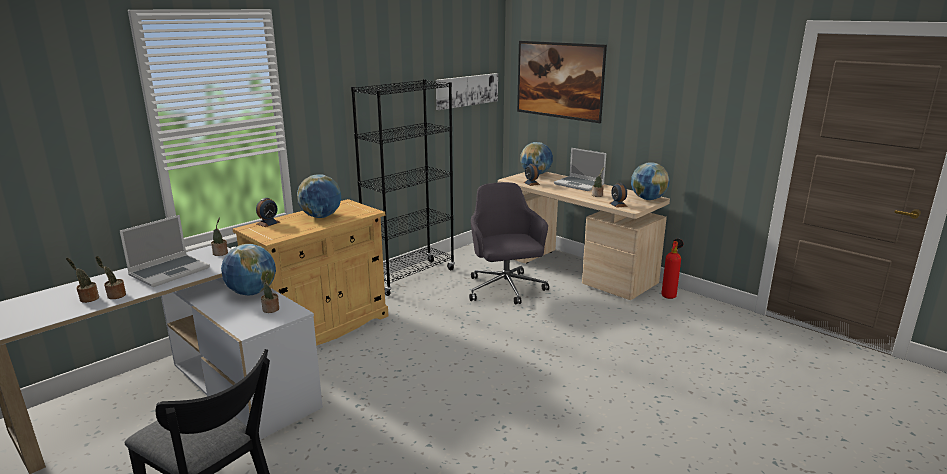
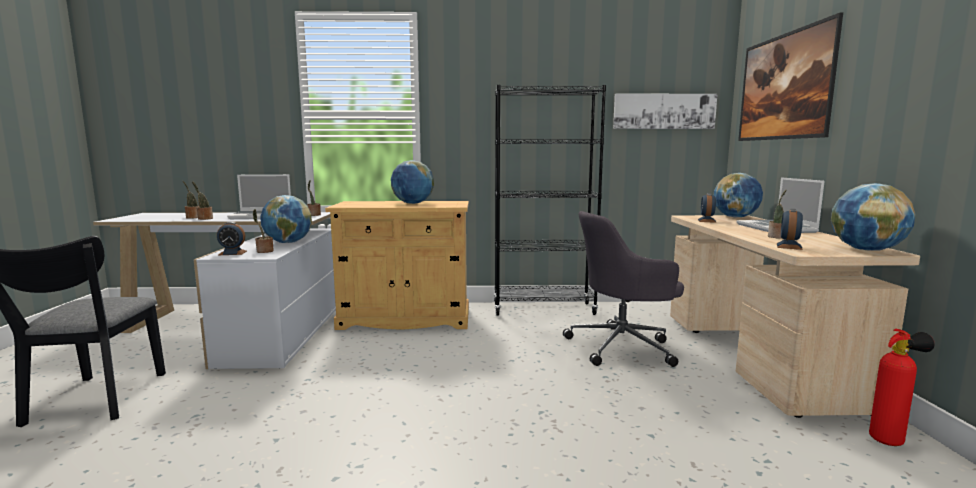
camera: 45 degrees right, 10 degrees down
(268, 223) = (370, 201): alarm clock -> alarm clock (232, 253)
(505, 289) = (622, 346): grey office chair -> grey office chair turned 135 degrees counterclockwise

